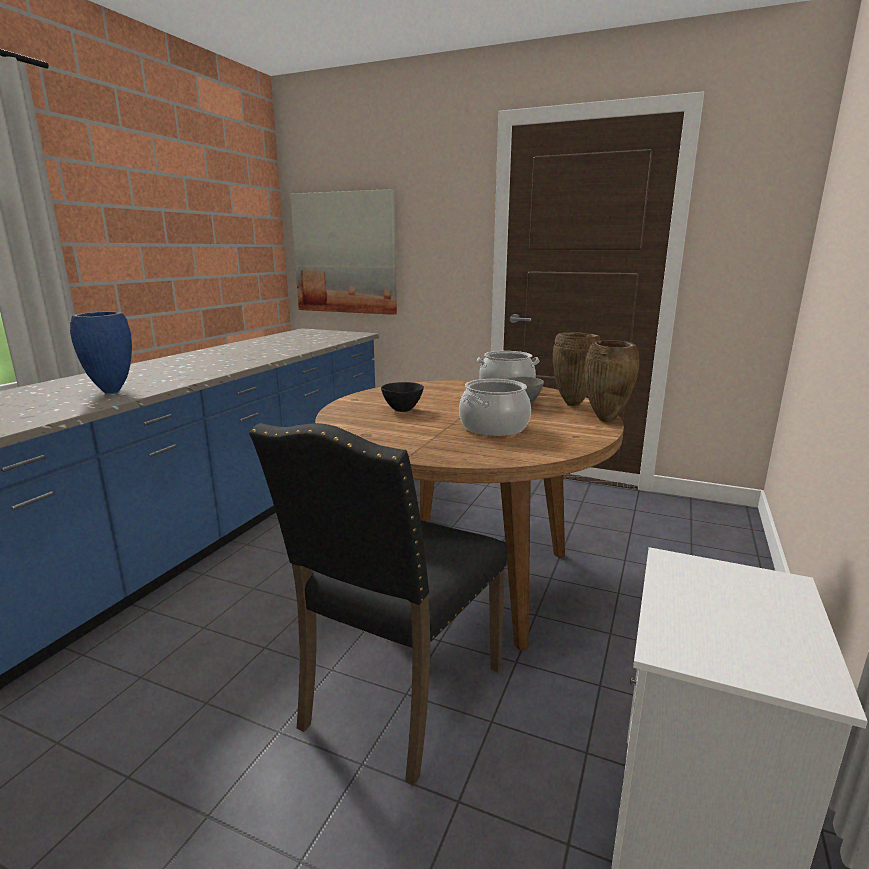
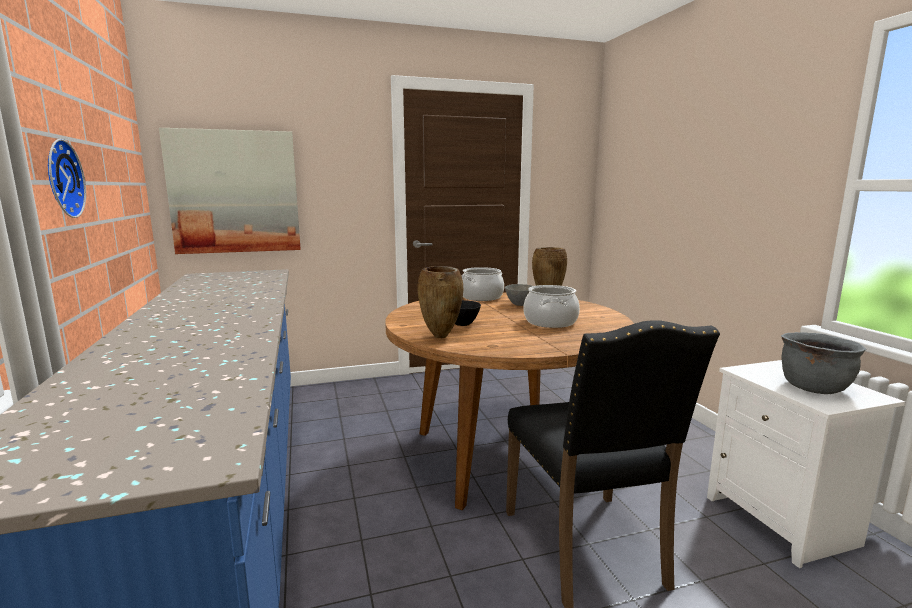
camera: 40 degrees left, 5 degrees down
(111, 392) = (214, 362): blue vase -> none
(138, 242) = (60, 179): none -> wall clock
(606, 420) = (590, 305): brown vase -> brown vase (441, 337)
(727, 625) = (813, 387): none -> grey cooking pot

